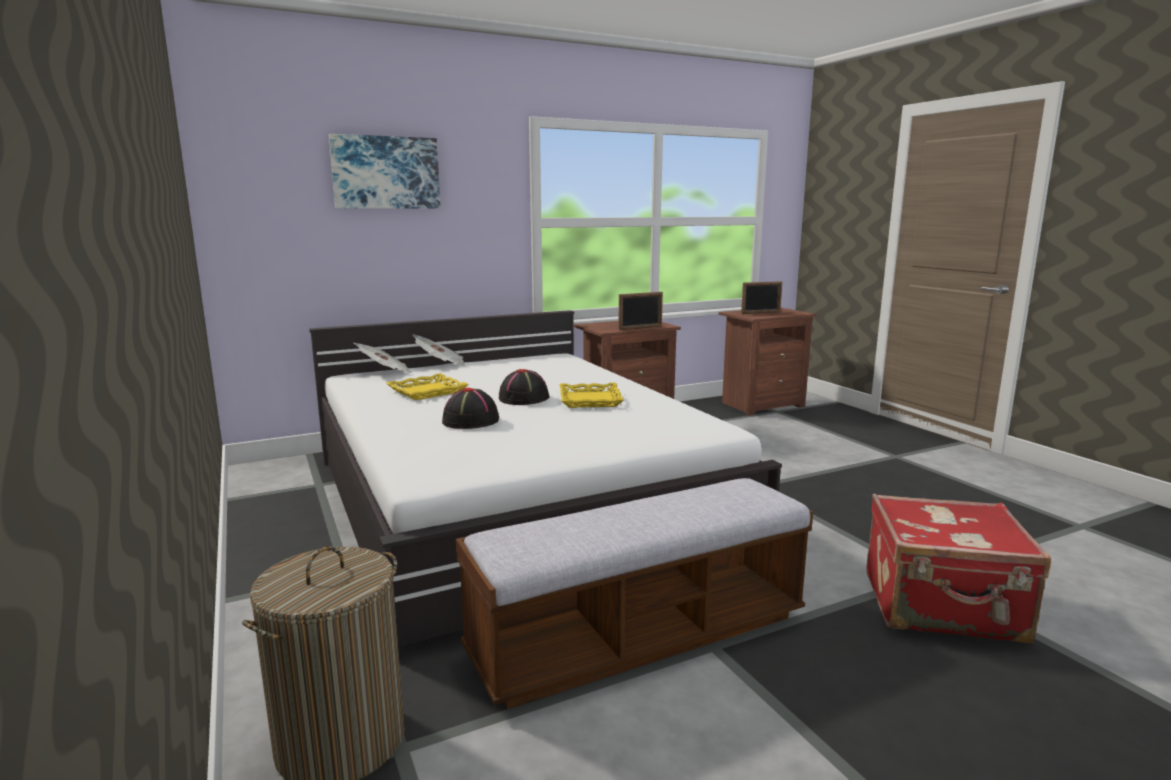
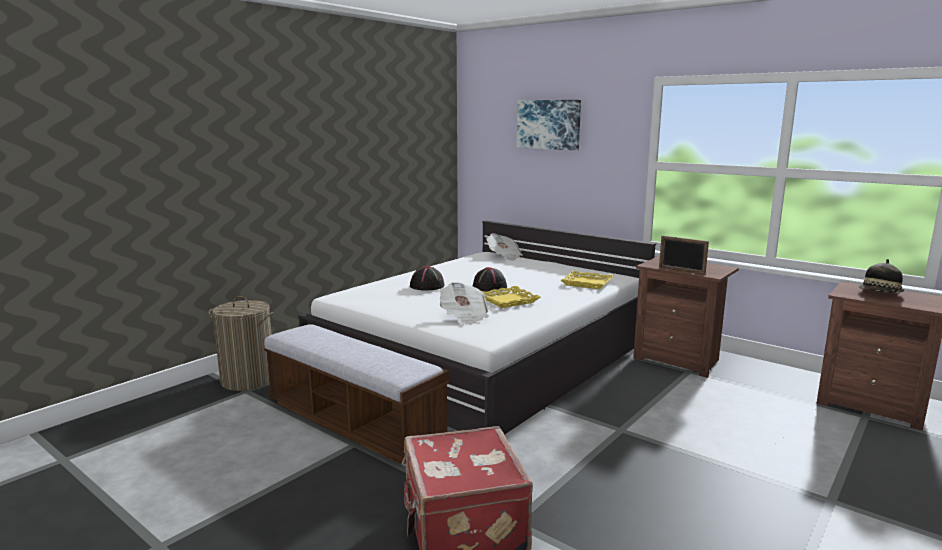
camera: 65 degrees right, 0 degrees up
(427, 391) = (476, 270): yellow tray -> yellow tray (587, 283)
(441, 364) = (542, 260): newspaper -> newspaper (464, 317)
(761, 313) = (880, 294): picture frame -> hat

